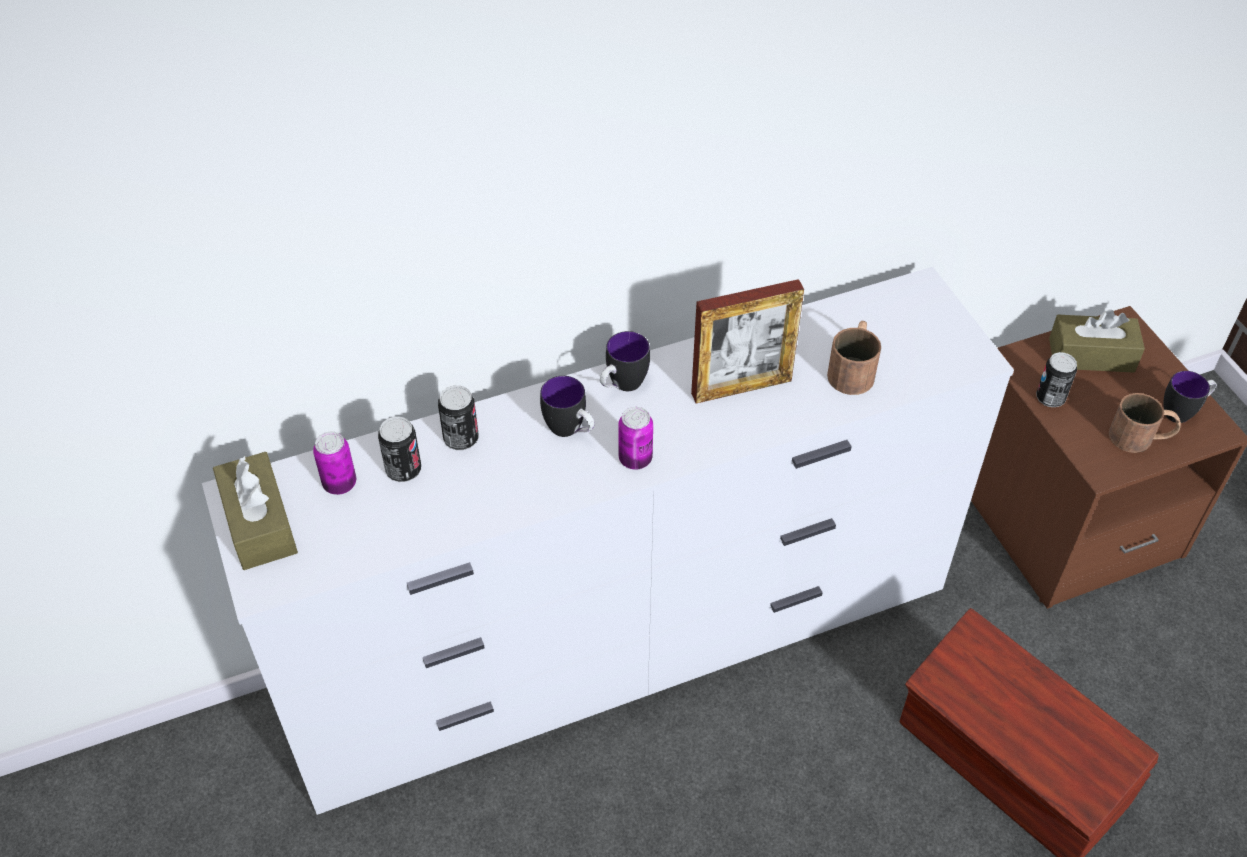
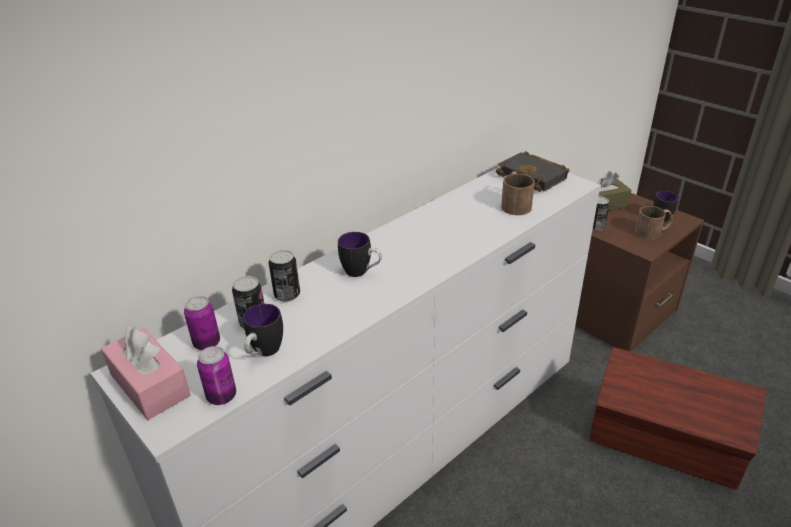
camera: 20 degrees left, 15 degrees down
(259, 523) = (150, 385): brown tissue box -> pink tissue box
(622, 386) = (381, 243): mug -> mug (264, 353)
(635, 459) = (414, 276): can -> can (221, 396)
(741, 387) = (456, 226): picture frame -> none
(920, 320) = (534, 176): none -> black book

